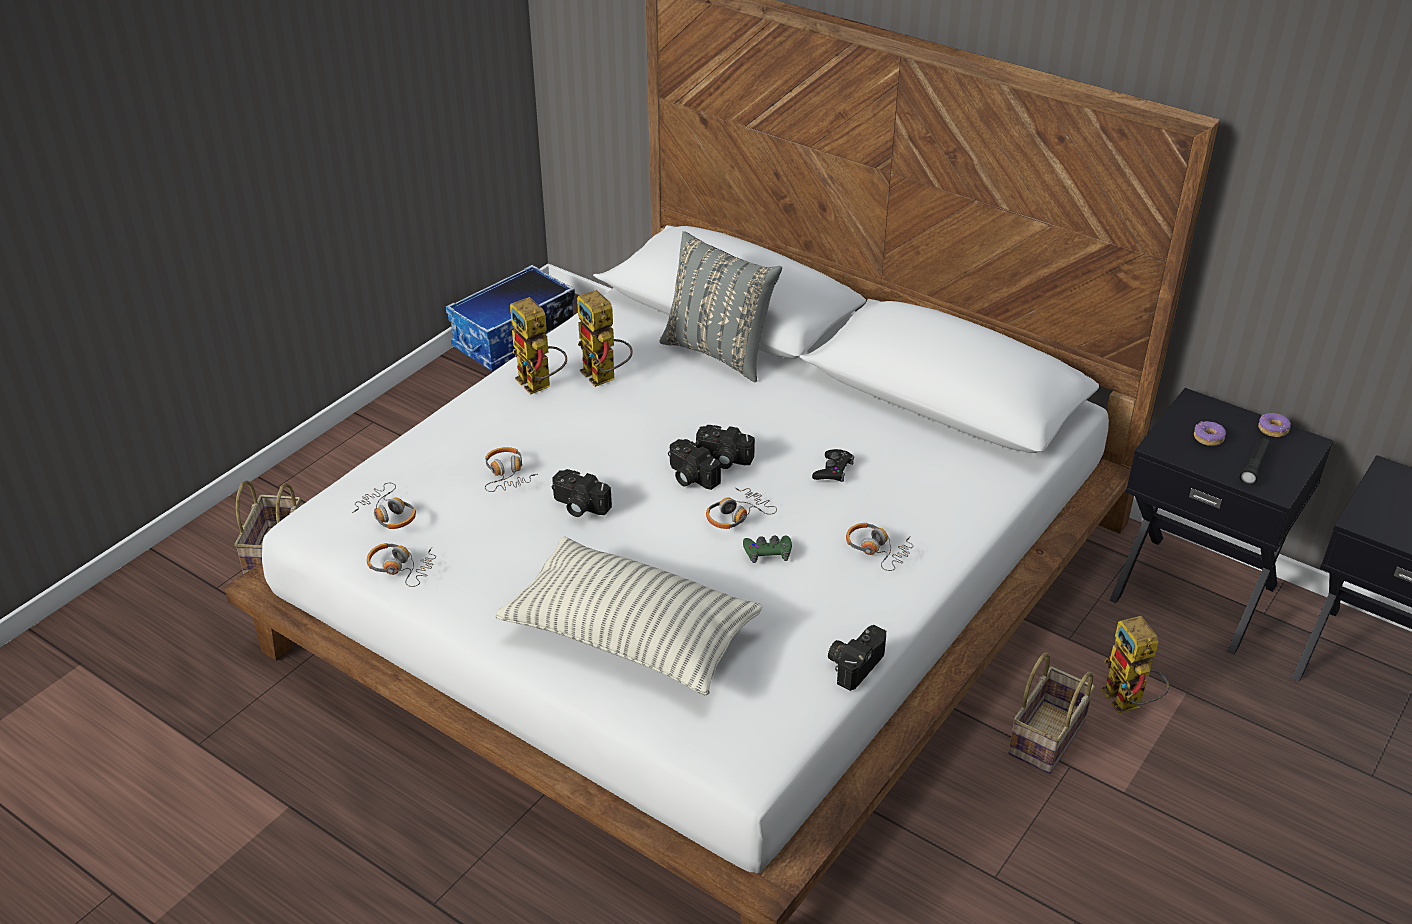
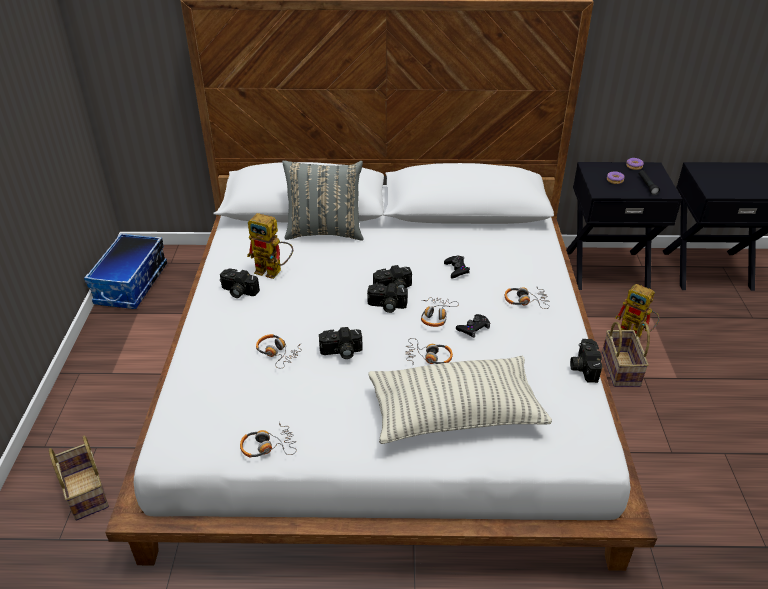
camera: 35 degrees left, 0 degrees up
(388, 514) = (223, 415): headphones -> headphones (428, 357)
(540, 385) = (238, 291): toy robot -> camera
(767, 552) = (473, 328): green game controller -> black game controller

